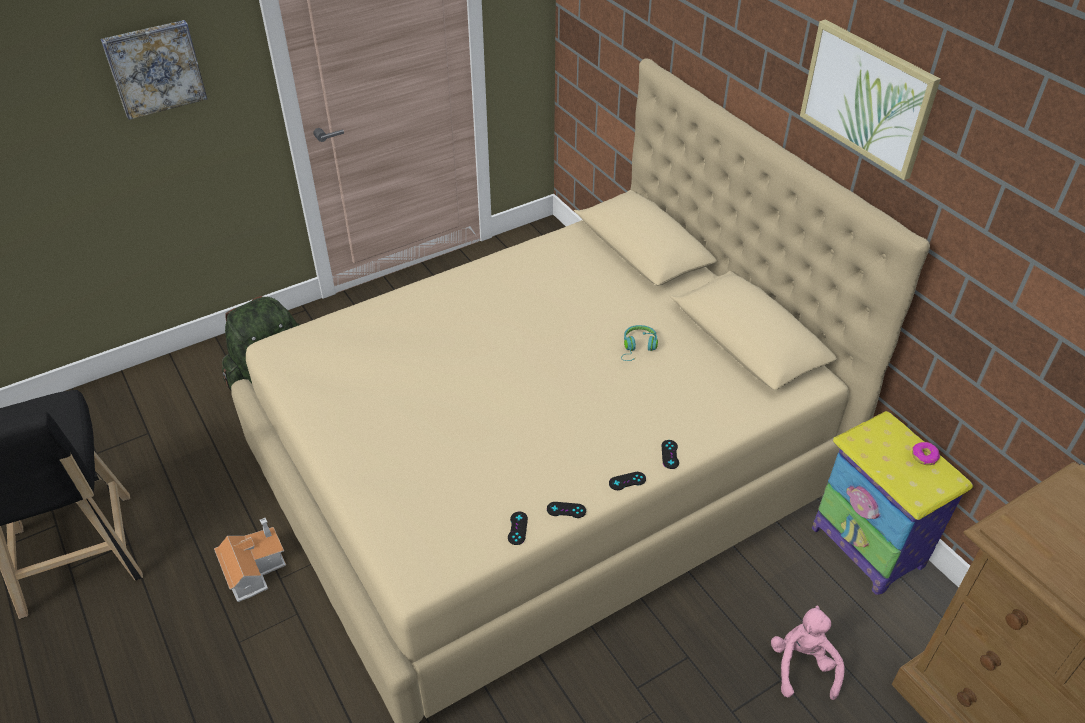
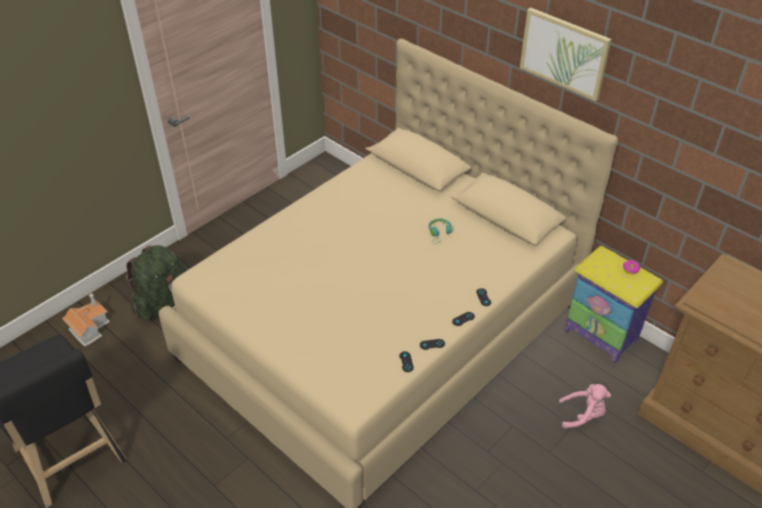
camera: 15 degrees left, 0 degrees up
(154, 68) = (63, 94): picture -> none
(253, 568) = (205, 436): toy house -> toy house (89, 327)
(802, 666) = (583, 415): pink plush toy -> pink plush toy turned 105 degrees clockwise

